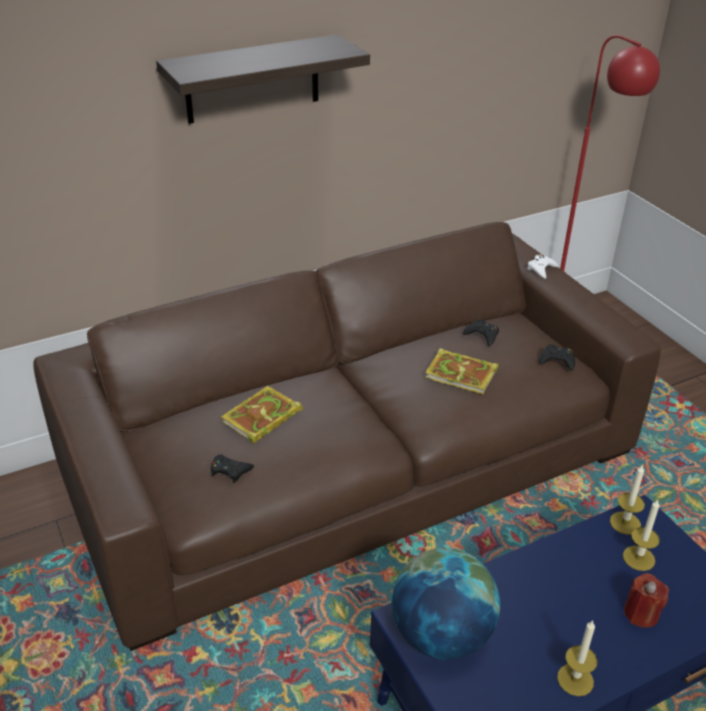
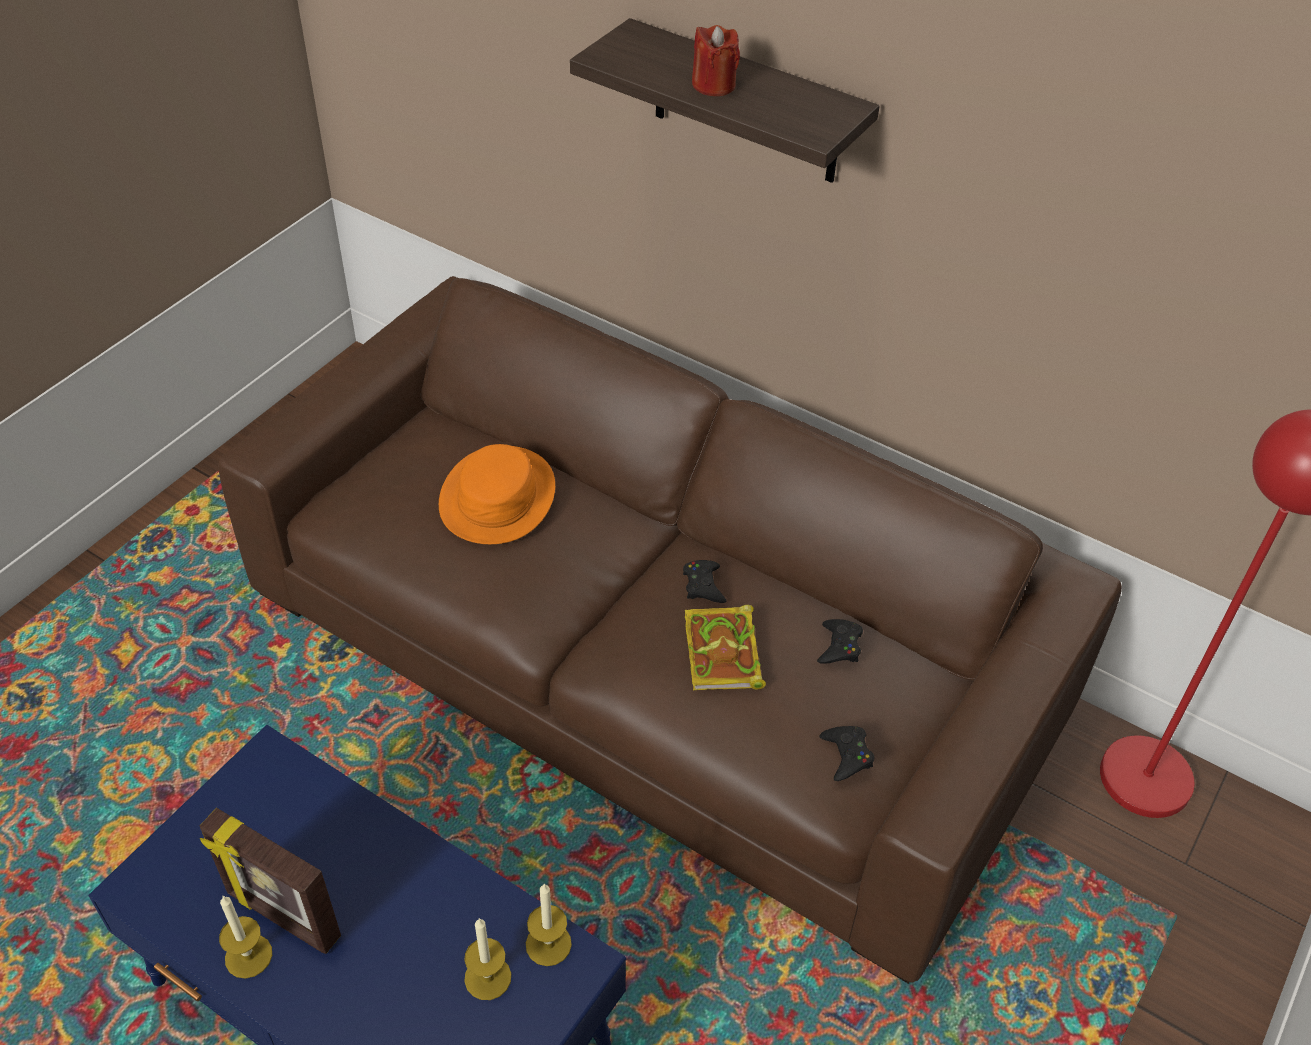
camera: 60 degrees right, 10 degrees up
(230, 471) = (396, 511): black game controller -> black game controller (703, 585)
(261, 418) = (497, 497): book -> orange hat
(441, 635) = (258, 800): globe -> none
(541, 269) = (1034, 649): white game controller -> none
(549, 650) = (282, 916): none -> picture frame
(641, 613) = (387, 1004): red candle -> red candle (713, 85)

